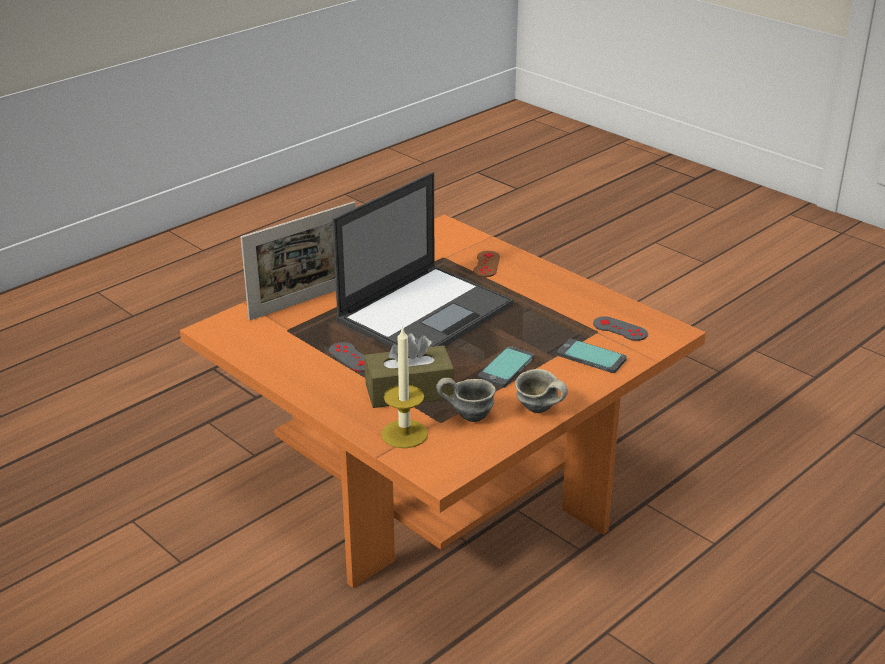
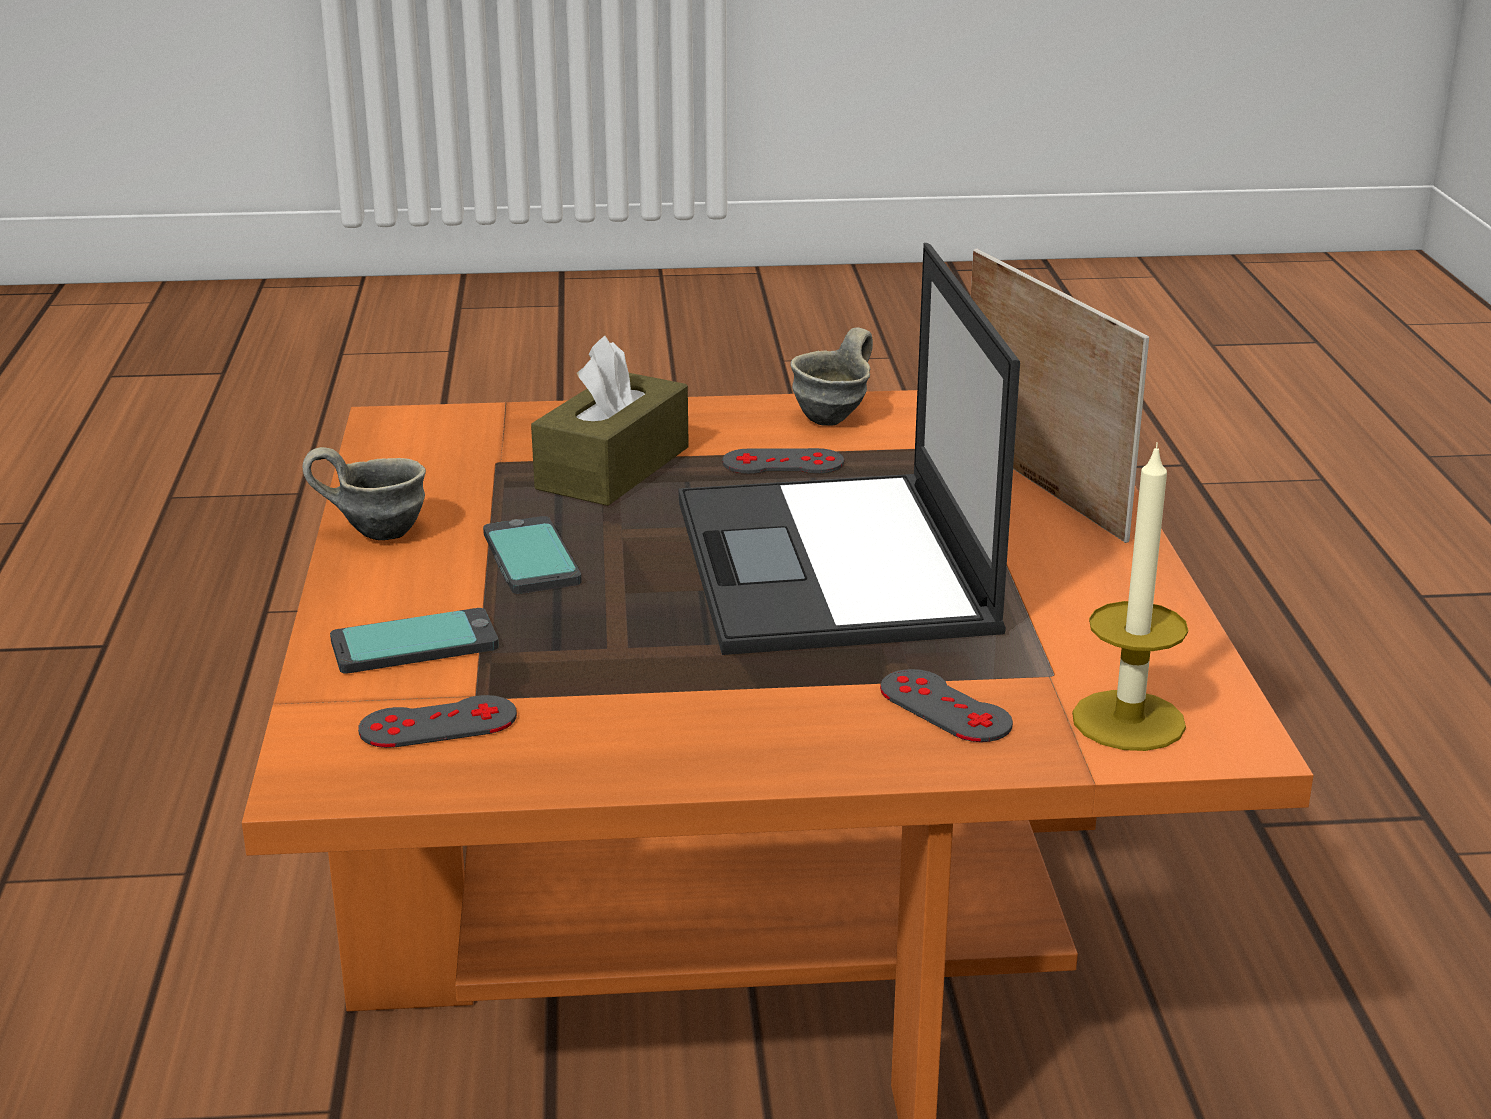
camera: 130 degrees right, 5 degrees down
(305, 300) = (1041, 486): picture frame -> picture frame turned 150 degrees clockwise
(404, 434) = (518, 431): candle -> candle (1128, 721)
(468, 415) = (472, 483): grey mug -> grey mug (837, 418)
(486, 264) = (945, 707): brown game controller -> grey game controller

